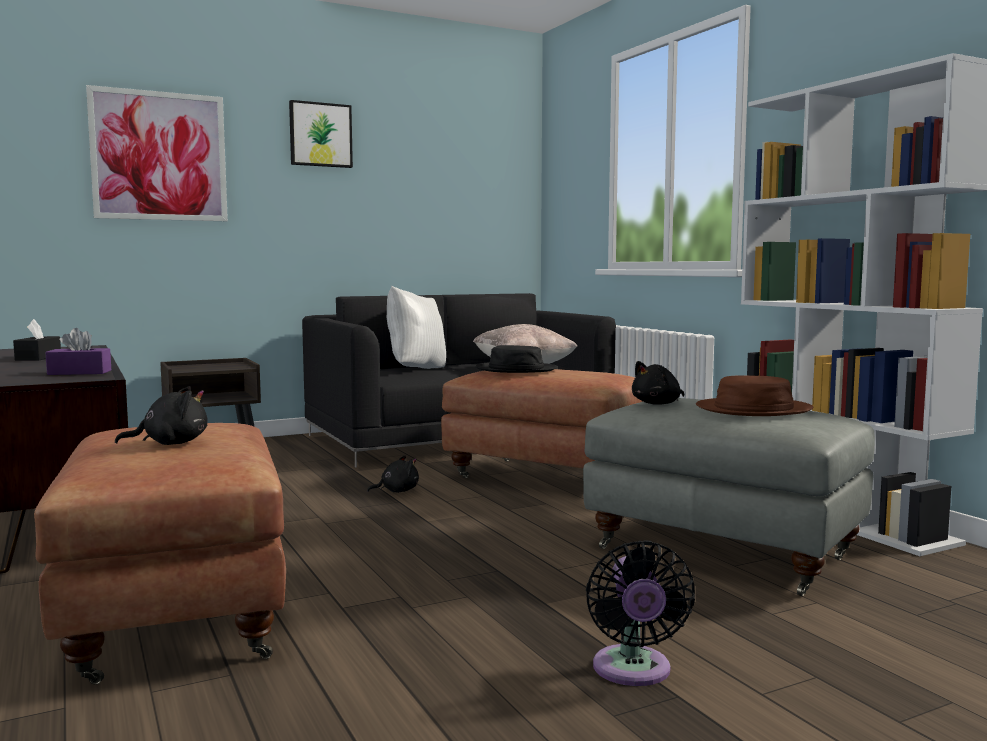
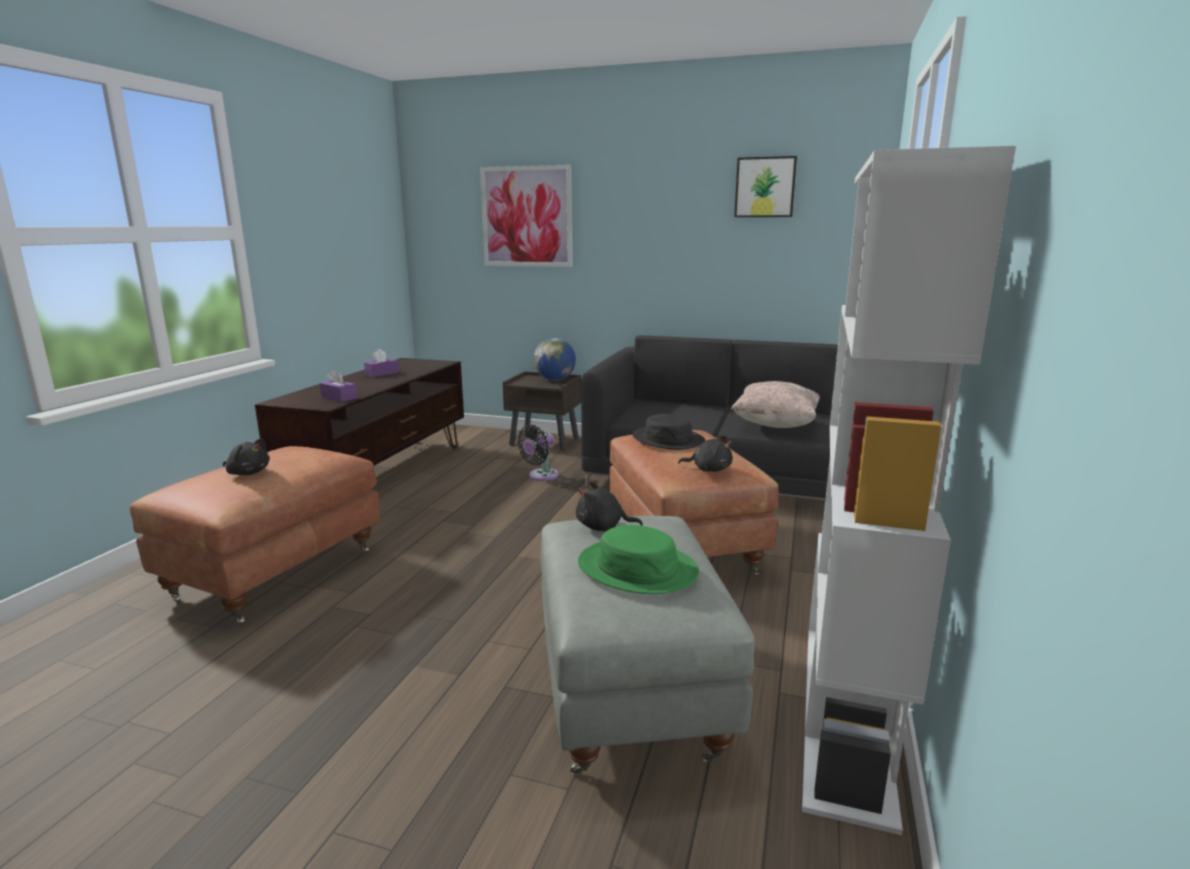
camera: 45 degrees right, 10 degrees up
(38, 358) = (382, 373): black tissue box -> purple tissue box
(221, 365) = (555, 380): none -> globe
(320, 135) = (649, 189): picture -> picture (765, 187)
(397, 491) = (559, 519): black plush toy -> black plush toy (709, 469)
(416, 369) = (685, 408): white pillow -> none
(633, 671) = (325, 754): black fan -> black fan (541, 476)
(753, 409) = (637, 568): brown hat -> green hat

